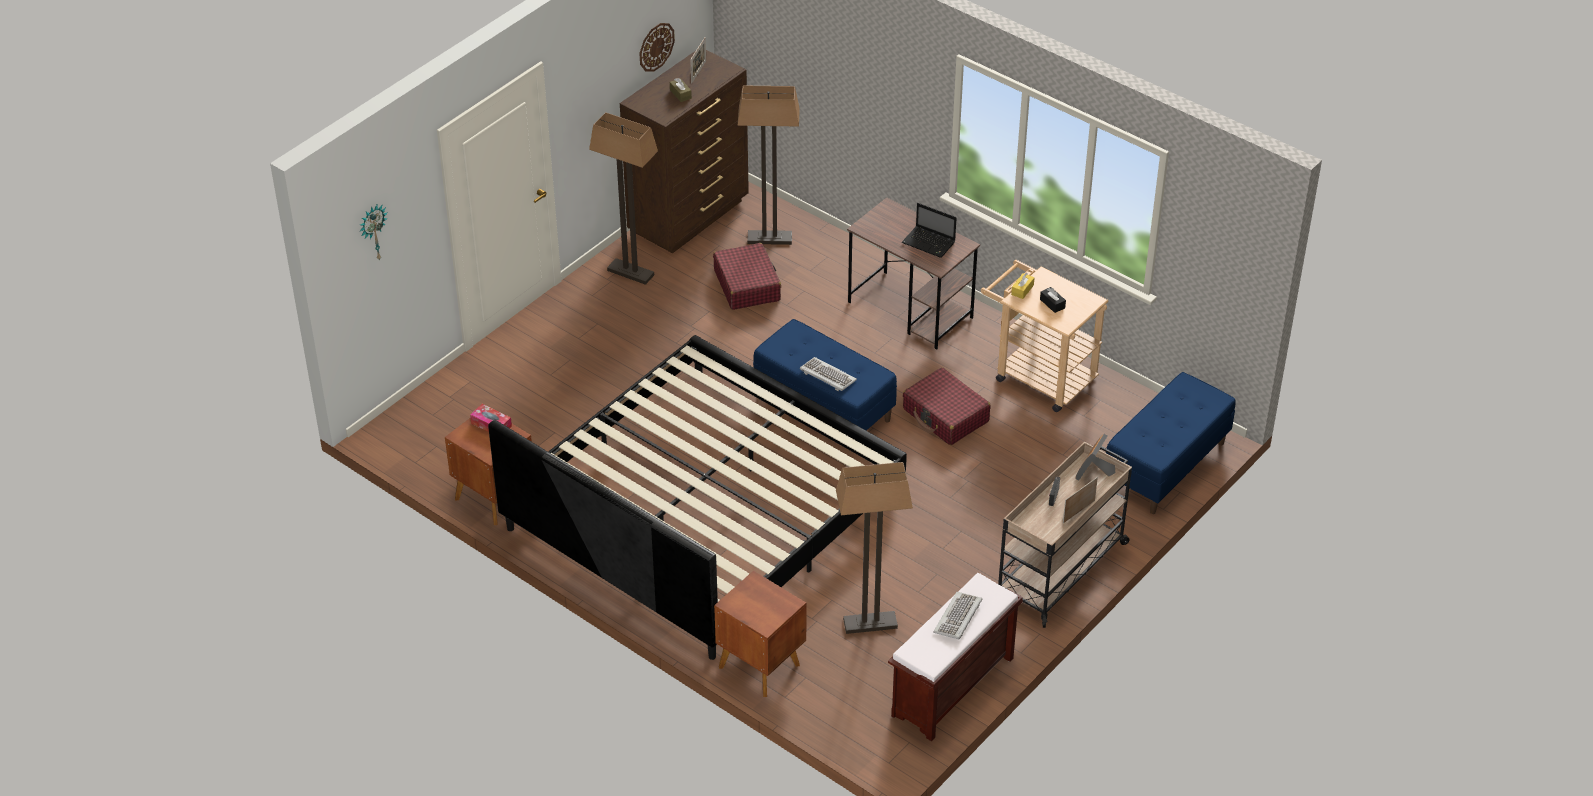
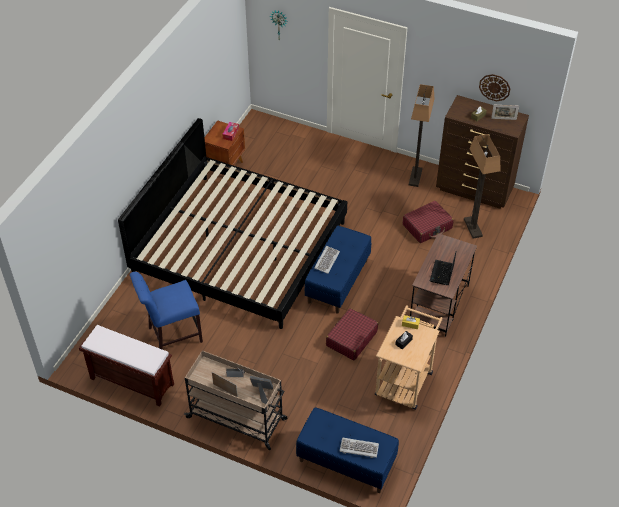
camera: 75 degrees right, 5 degrees up
(759, 664) = (132, 294): brown nightstand -> none
(870, 624) = (172, 335): floor lamp -> blue chair
(958, 617) = (129, 348): keyboard -> keyboard (359, 449)

